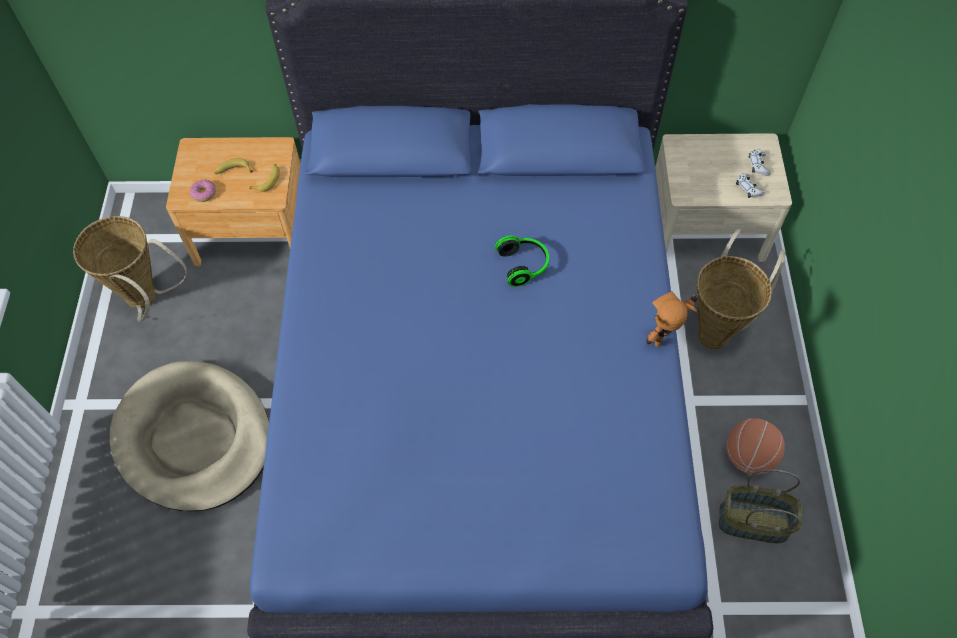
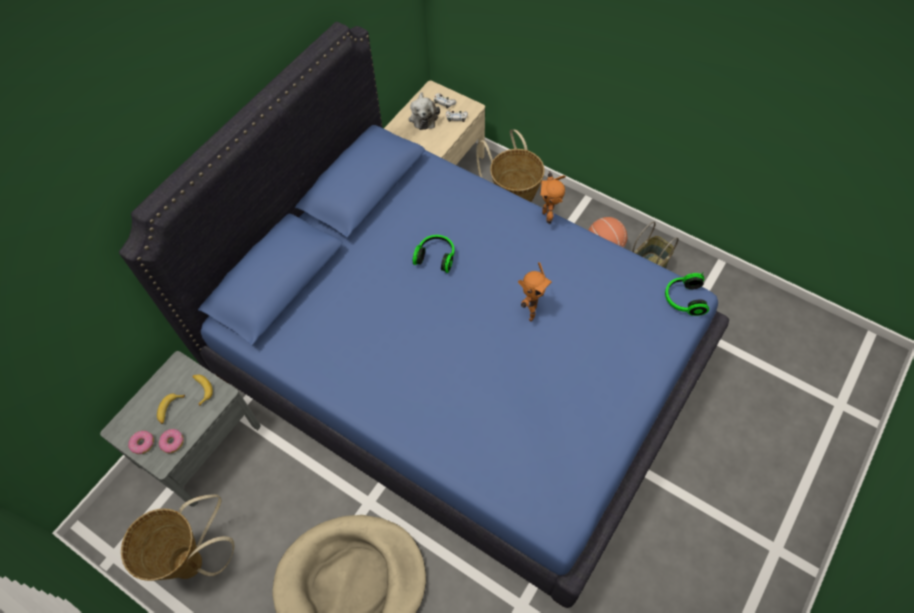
camera: 55 degrees left, 0 degrees up
(189, 174) = (143, 444): none -> donut
(253, 230) = (199, 444): brown nightstand -> grey nightstand
(522, 392) = (529, 312): none -> toy robot
(664, 549) = (683, 299): none -> headphones
(721, 158) = (423, 116): none -> plush toy

